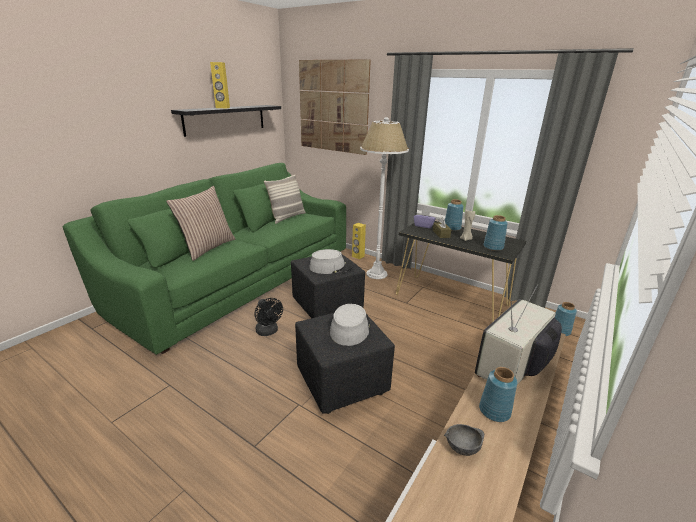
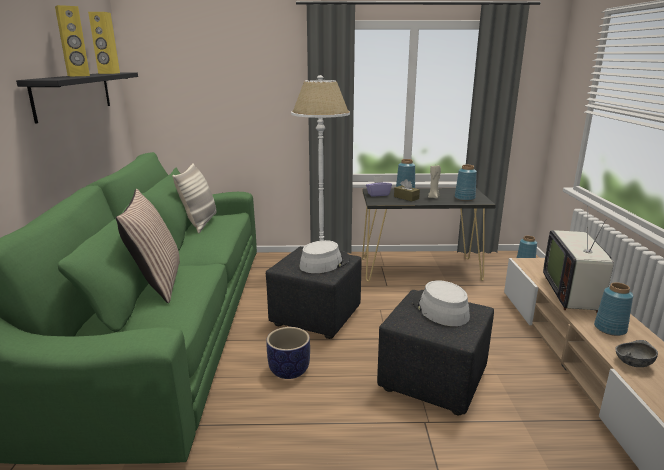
camera: 35 degrees left, 5 degrees down
(268, 332) = (289, 370): black fan -> planter
(333, 107) = (213, 70): picture -> none
(358, 256) = (277, 257): yellow speaker -> yellow speaker (109, 73)

